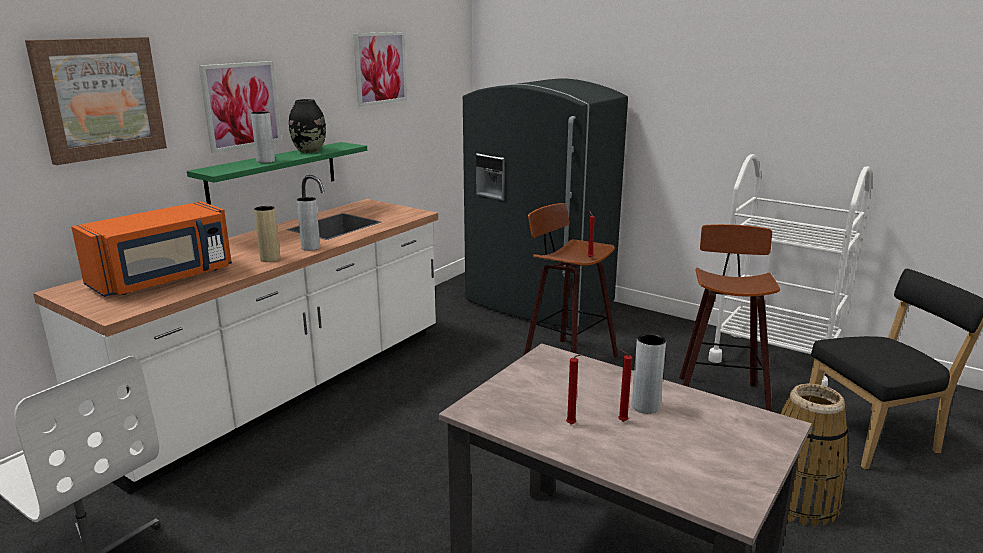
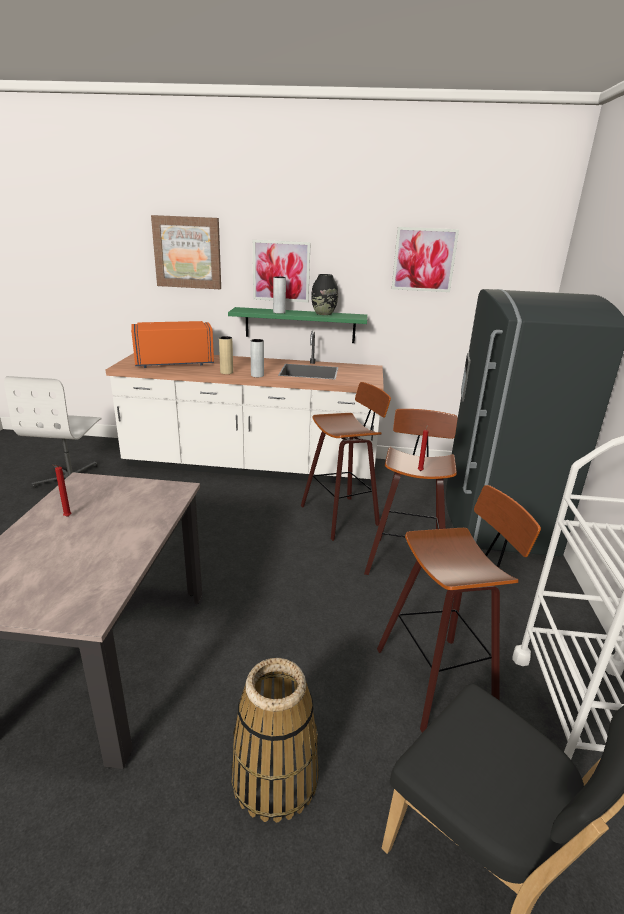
camera: 60 degrees right, 5 degrees up
(164, 279) = (174, 362): orange microwave -> orange microwave turned 150 degrees clockwise
(464, 366) = (342, 515): none -> stool
(621, 421) = (77, 535): red candle -> none
(645, 406) = (105, 542): grey vase -> none

